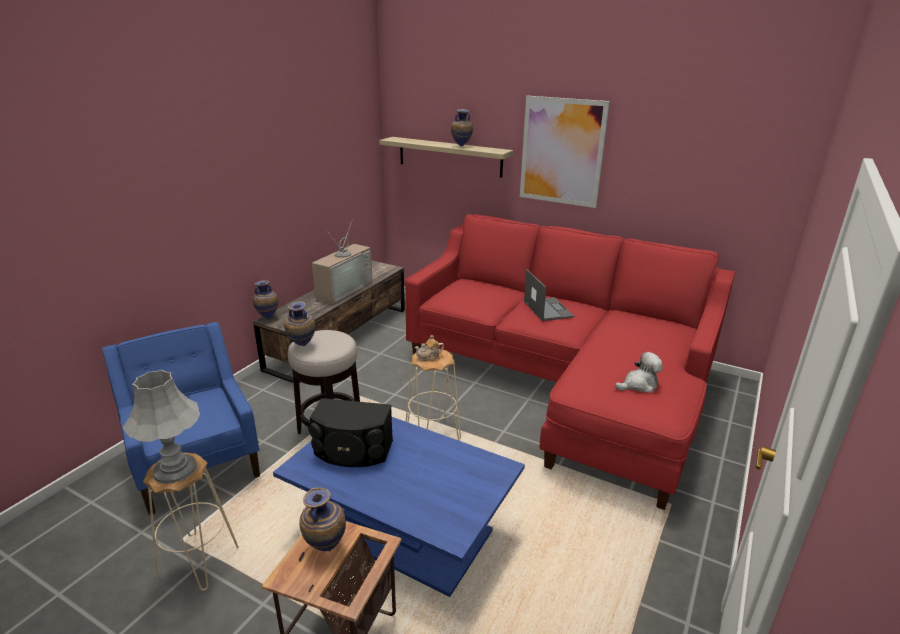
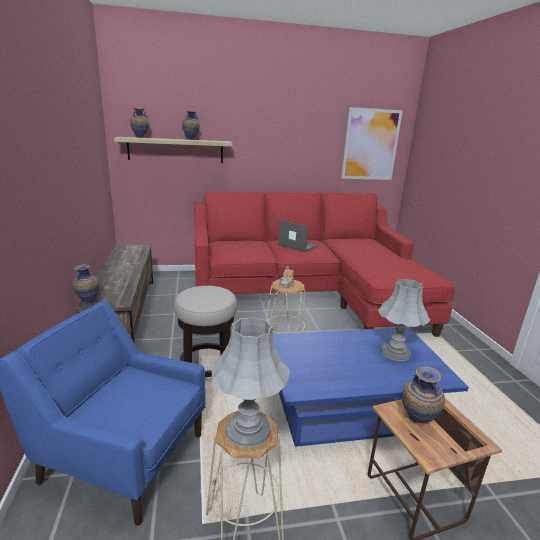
camera: 40 degrees left, 5 degrees down
(301, 346) = (196, 302): vase -> vase (140, 138)
(342, 289) = (124, 268): television -> none
(352, 451) = (313, 362): black speaker -> none
(450, 483) = (396, 352): none -> grey table lamp
(562, 151) = (267, 140): picture -> picture (370, 144)
(639, 385) = (405, 267): plush toy -> none

